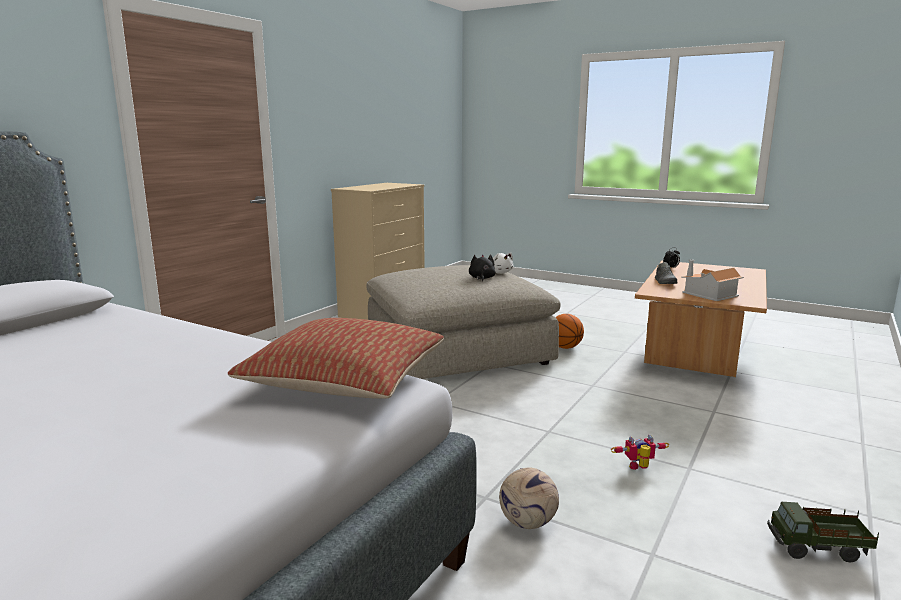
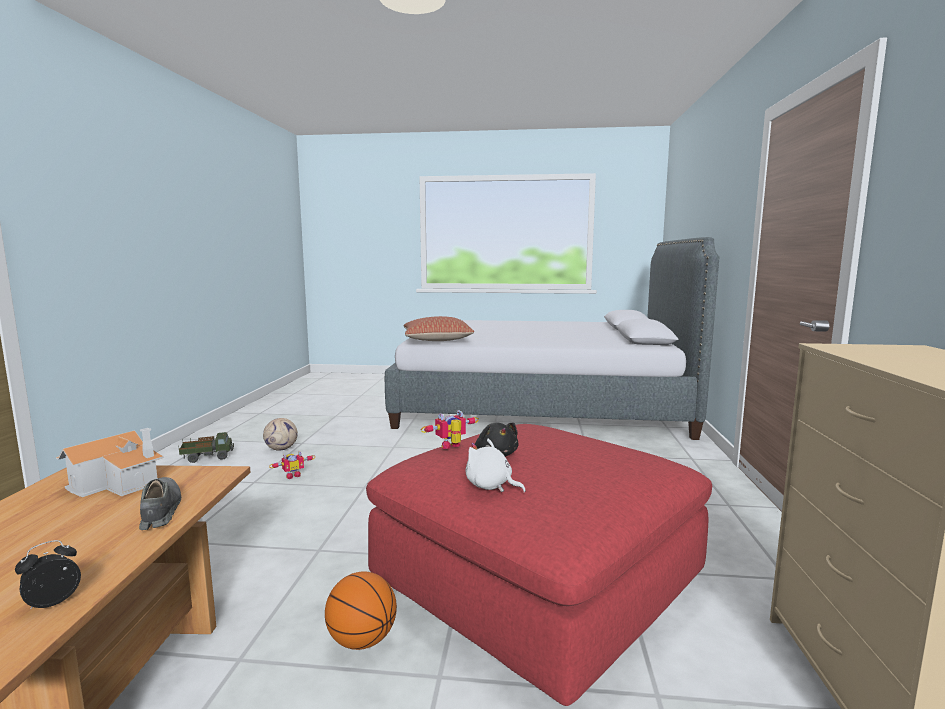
camera: 155 degrees right, 5 degrees down
(457, 350) = (538, 577): beige ottoman -> red ottoman
(502, 285) = (452, 447): none -> toy robot
(527, 523) = (366, 442): football -> football (282, 449)

